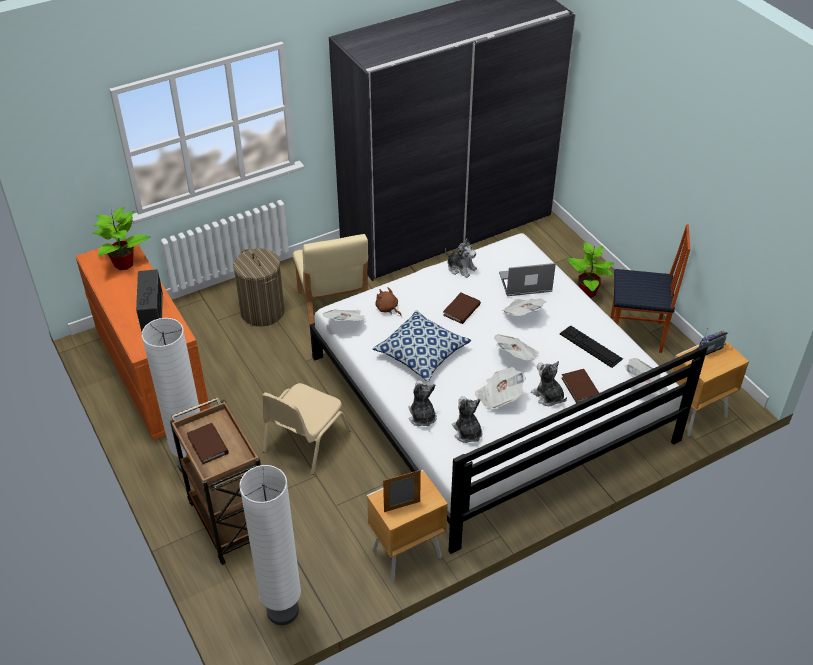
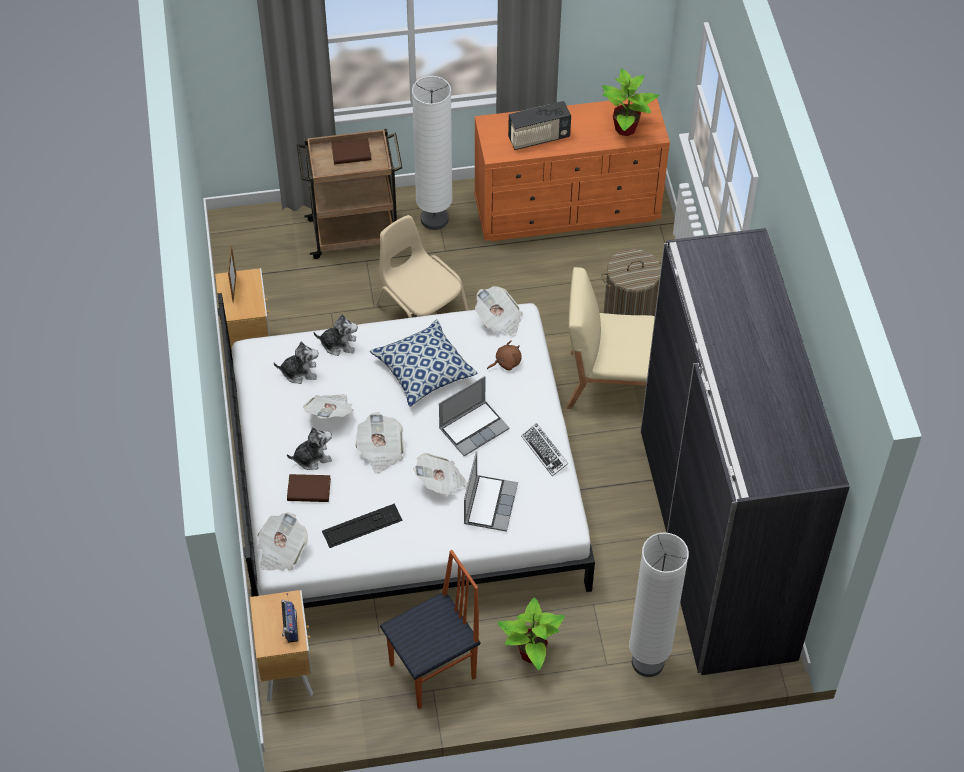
camera: 110 degrees right, 10 degrees up
(151, 313) = (538, 138): radio -> radio turned 150 degrees clockwise
(283, 611) = (241, 250): white floor lamp -> white floor lamp (647, 662)
(461, 268) = (544, 451): plush toy -> keyboard
(461, 310) = (474, 428): brown book -> laptop
(636, 335) = (434, 672): chair -> chair turned 150 degrees counterclockwise

